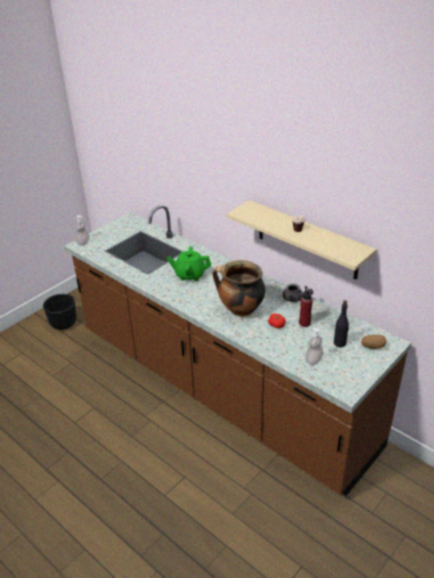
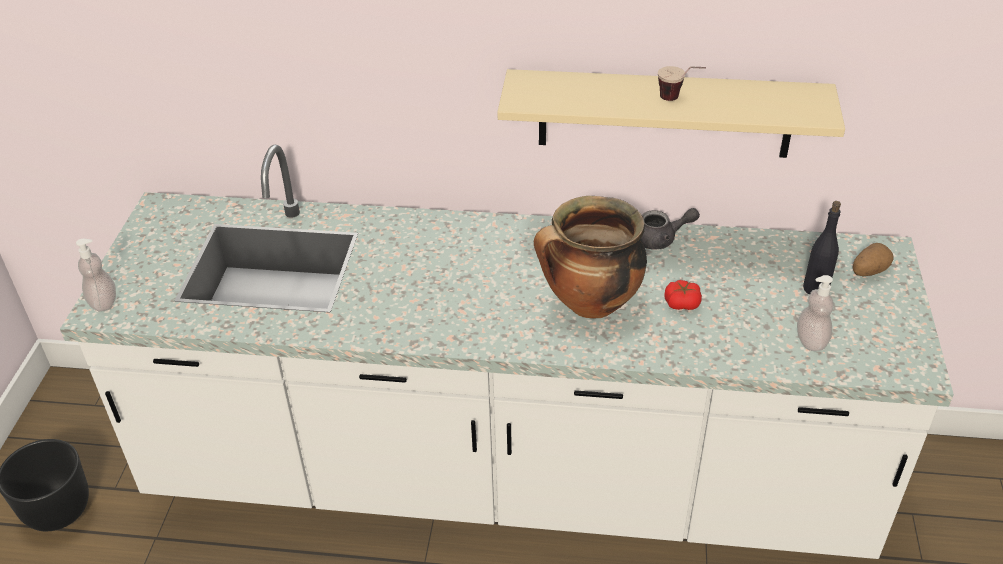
camera: 35 degrees left, 5 degrees up
(190, 275) = (420, 276): green teapot -> none
(220, 388) = (506, 478): brown counter -> white counter
(304, 323) = (724, 278): red bottle -> none

